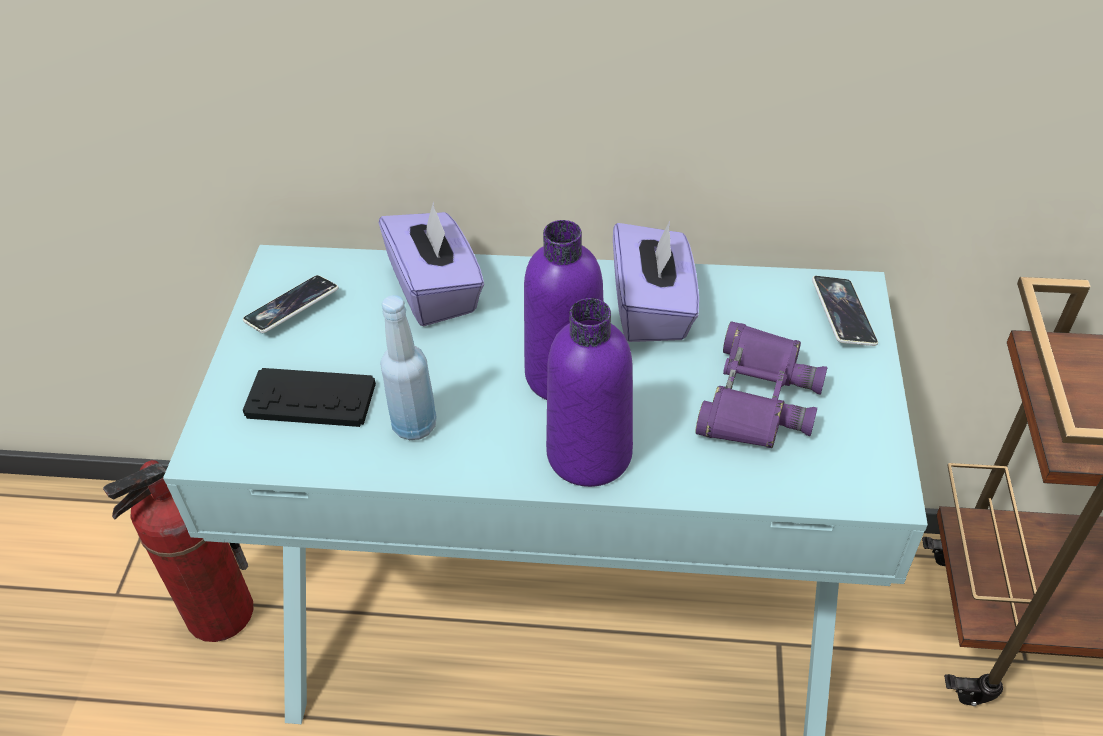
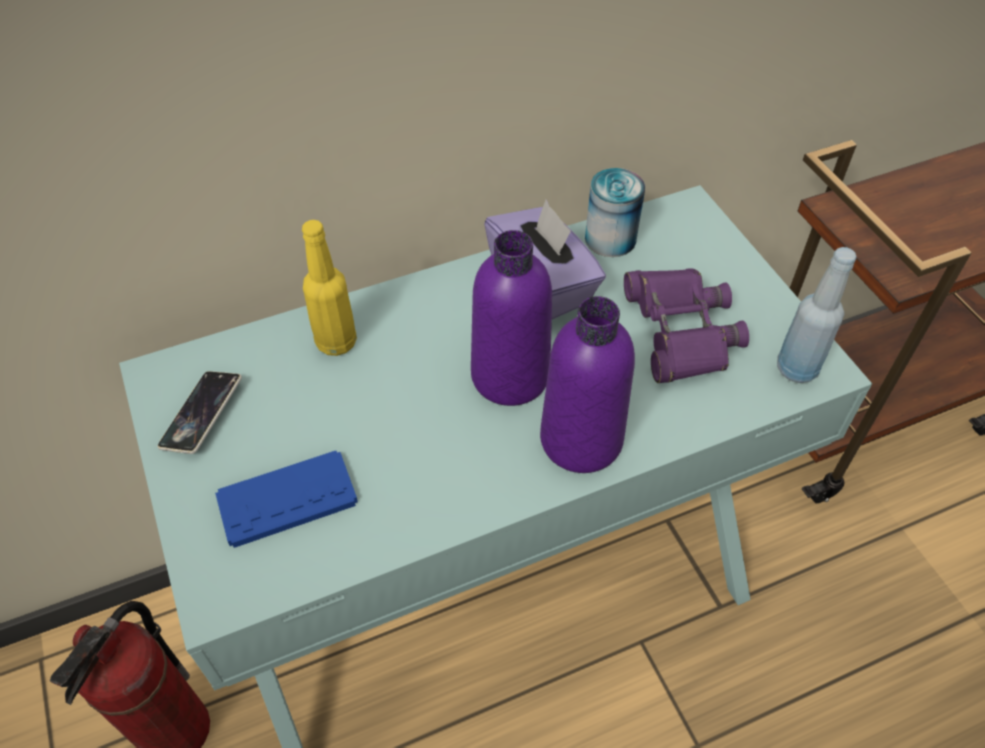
camera: 30 degrees left, 5 degrees up
(310, 399) = (287, 500): black game controller -> blue game controller
(414, 426) = (407, 482): blue bottle -> blue bottle (796, 369)
(436, 290) = (336, 342): purple tissue box -> yellow bottle
(750, 290) = (610, 238): none -> can
(843, 315) = (695, 233): phone -> none

